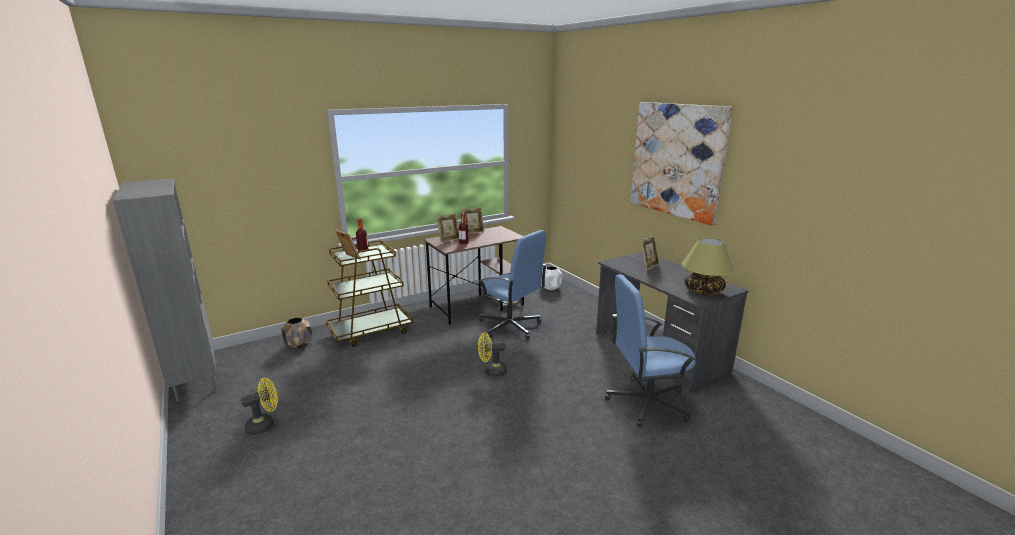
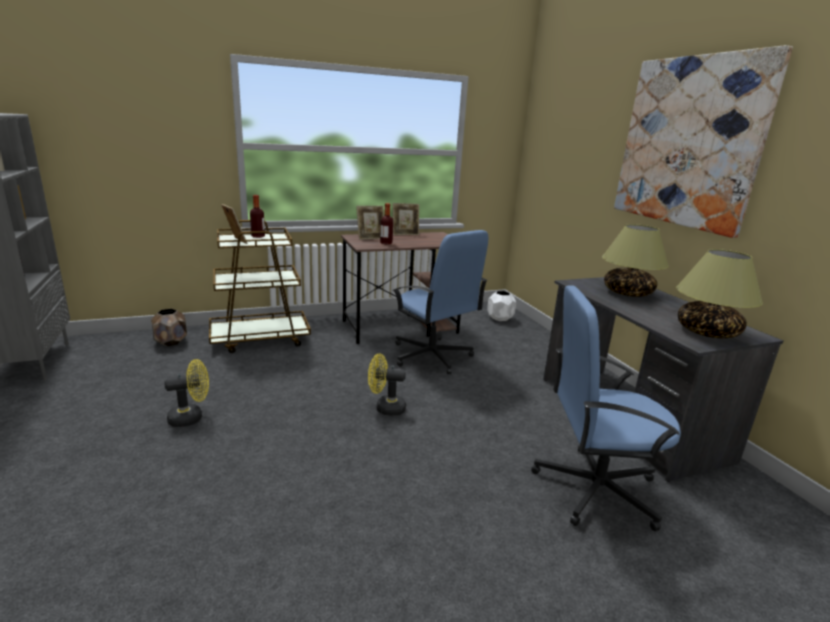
camera: 10 degrees right, 0 degrees up
(265, 425) = (70, 430): yellow fan -> yellow fan (191, 417)
(648, 266) = (627, 292): picture frame -> table lamp

